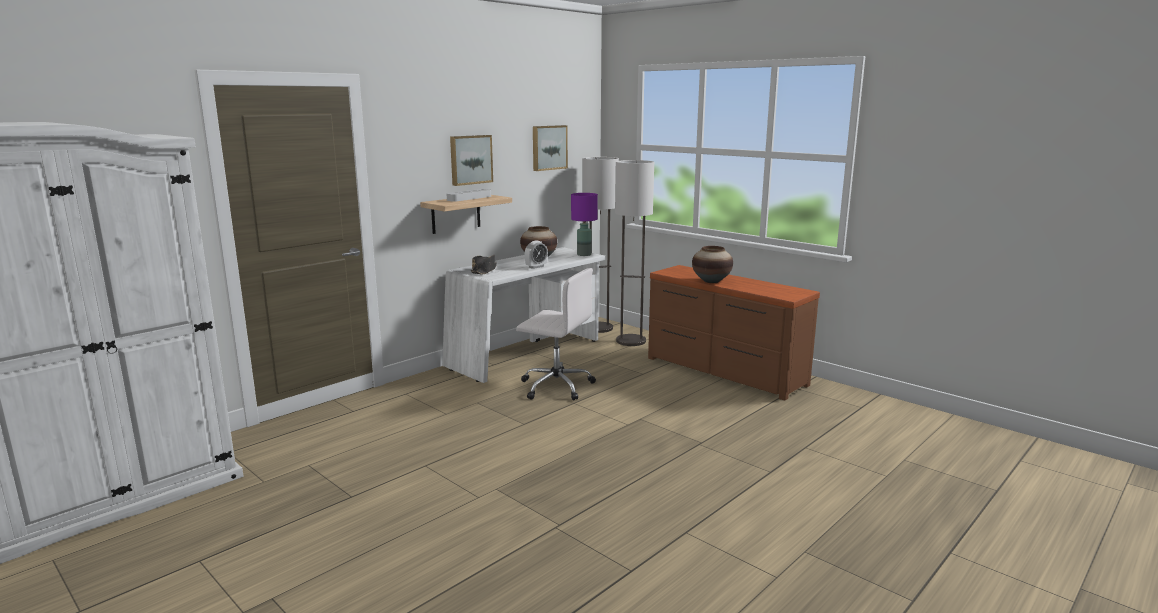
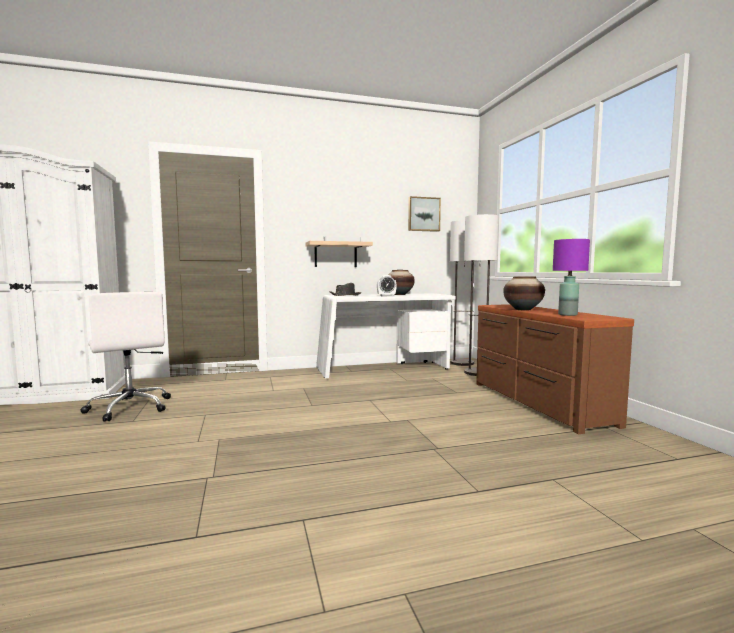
camera: 30 degrees right, 10 degrees down
(470, 159) = (350, 216): picture -> none
(555, 386) = (373, 388): white office chair -> white office chair (130, 407)
(583, 254) = (438, 294): purple table lamp -> purple table lamp (567, 315)

